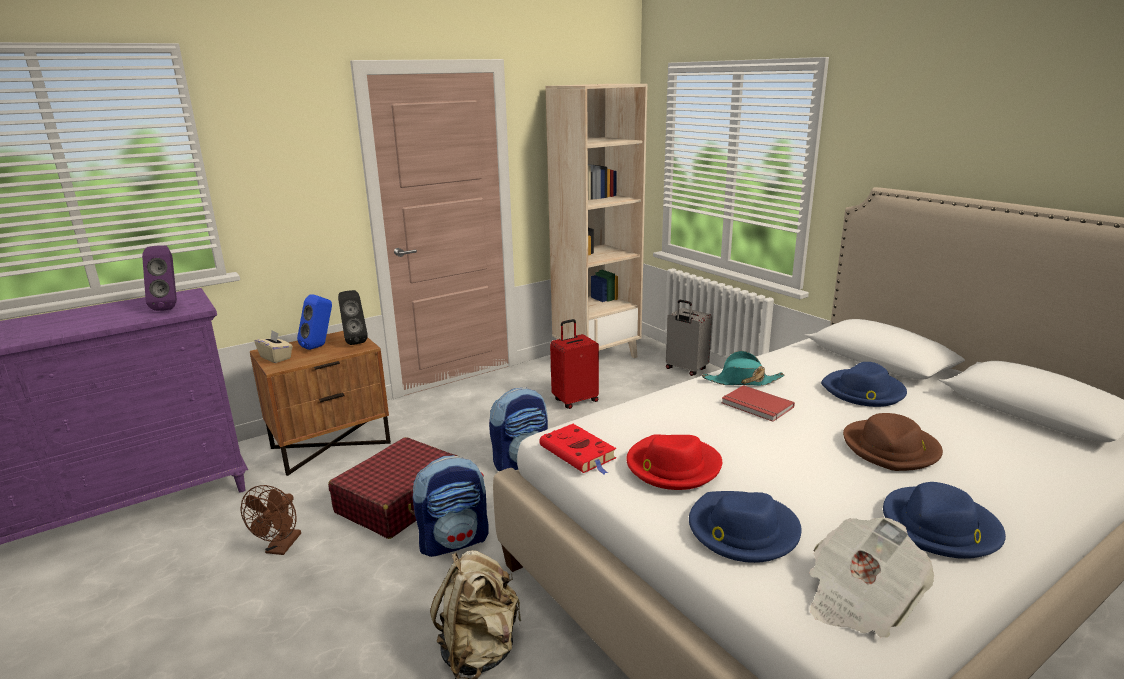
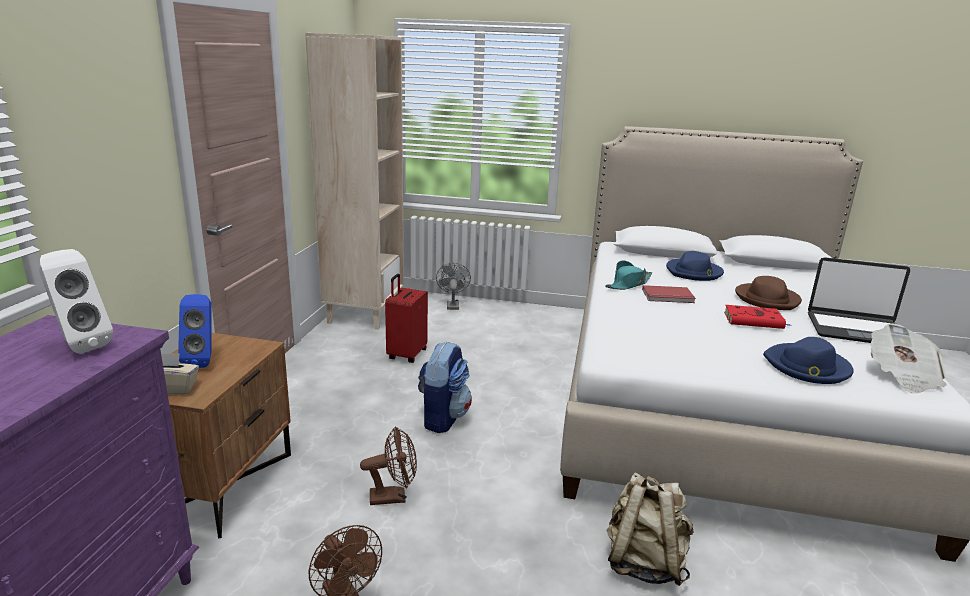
camera: 45 degrees left, 0 degrees up
(170, 307) = (79, 346): purple speaker -> white speaker
(354, 341) = (237, 344): black speaker -> none
(401, 500) = (394, 497): red suitcase -> brown fan
(454, 541) = (496, 502): backpack -> none
(579, 453) = (647, 361): red book -> red book (755, 321)
(672, 466) = (712, 346): red hat -> none
(685, 369) = (452, 305): grey suitcase -> grey fan
(940, 527) = (856, 330): blue hat -> laptop

